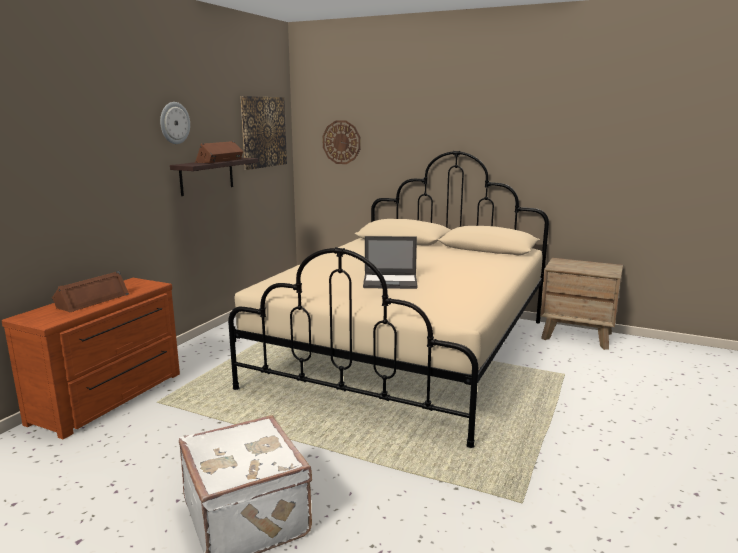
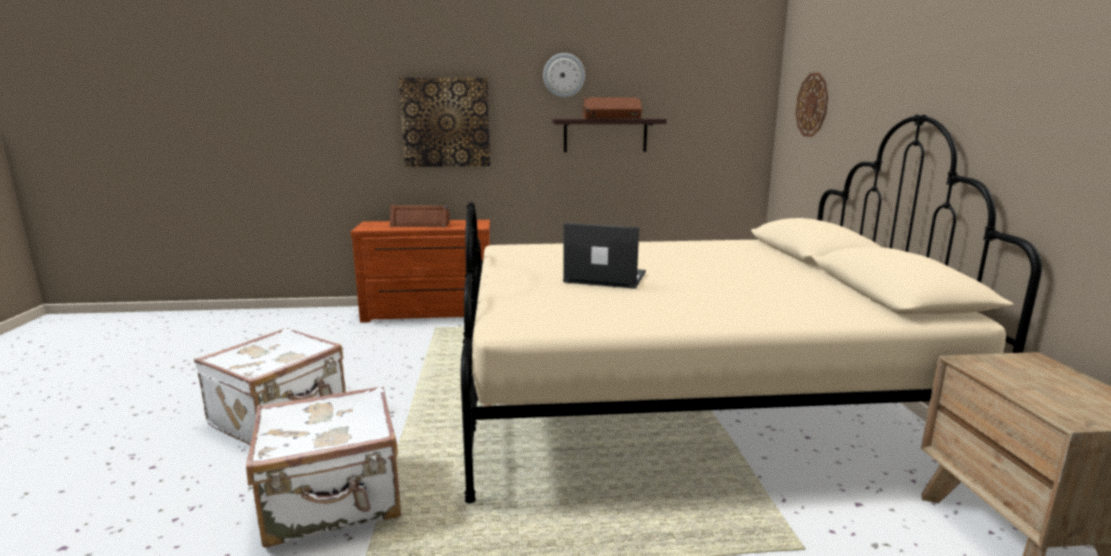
camera: 60 degrees right, 0 degrees up
(263, 132) = (714, 90): picture -> picture (446, 122)
(391, 282) = (604, 277): laptop -> laptop turned 135 degrees clockwise
(427, 503) = (334, 501): none -> white suitcase

